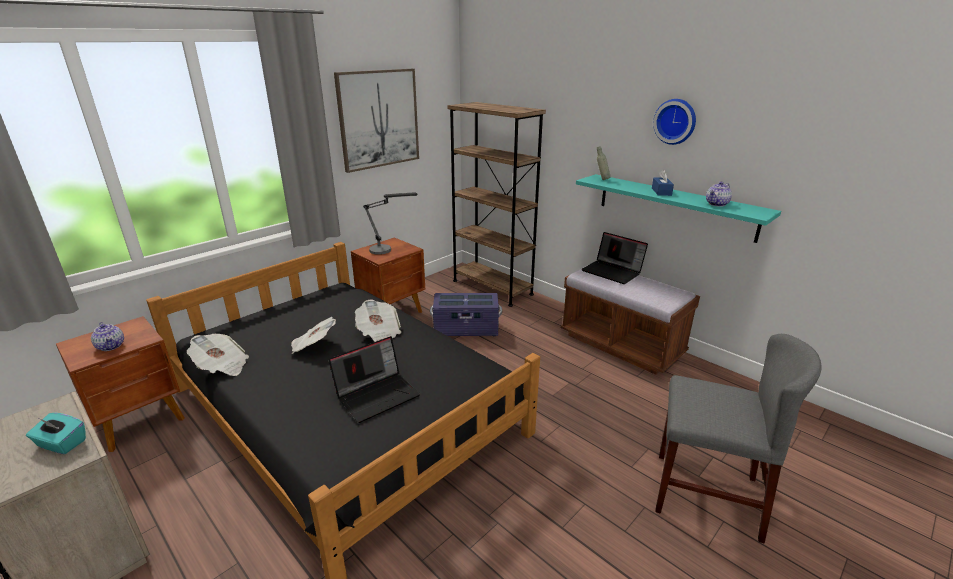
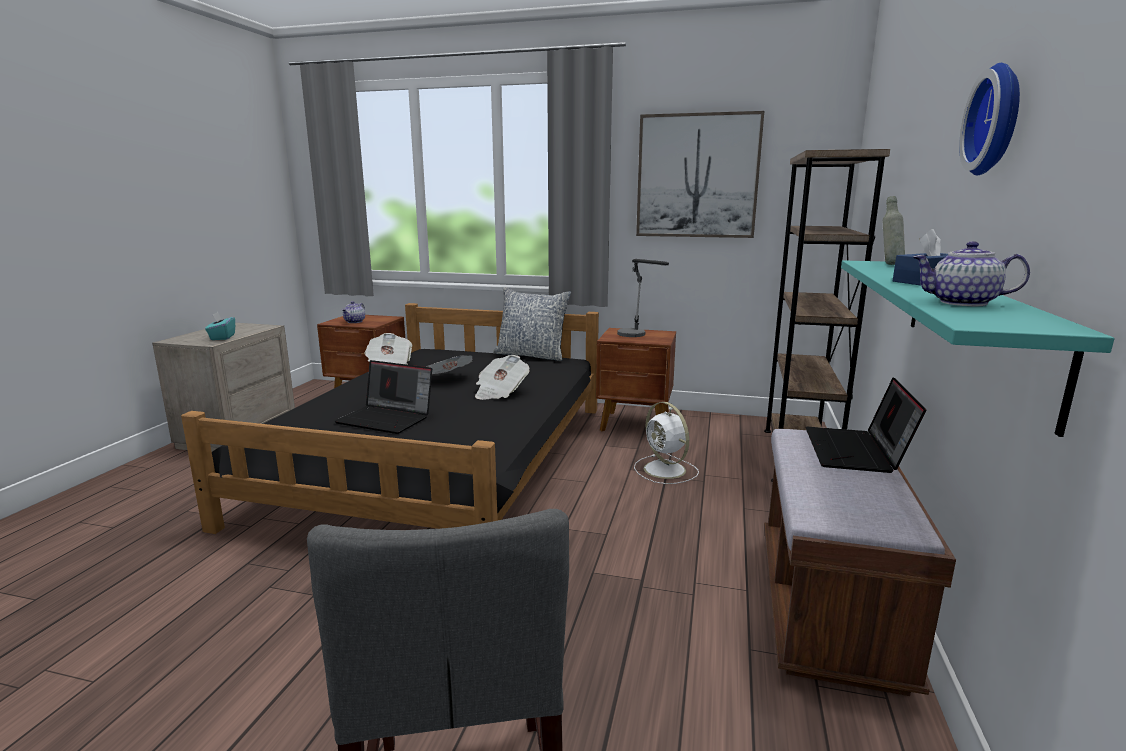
camera: 60 degrees right, 10 degrees down
(301, 297) = (532, 355): none -> pillow
(466, 329) = (666, 470): purple storage box -> white fan

